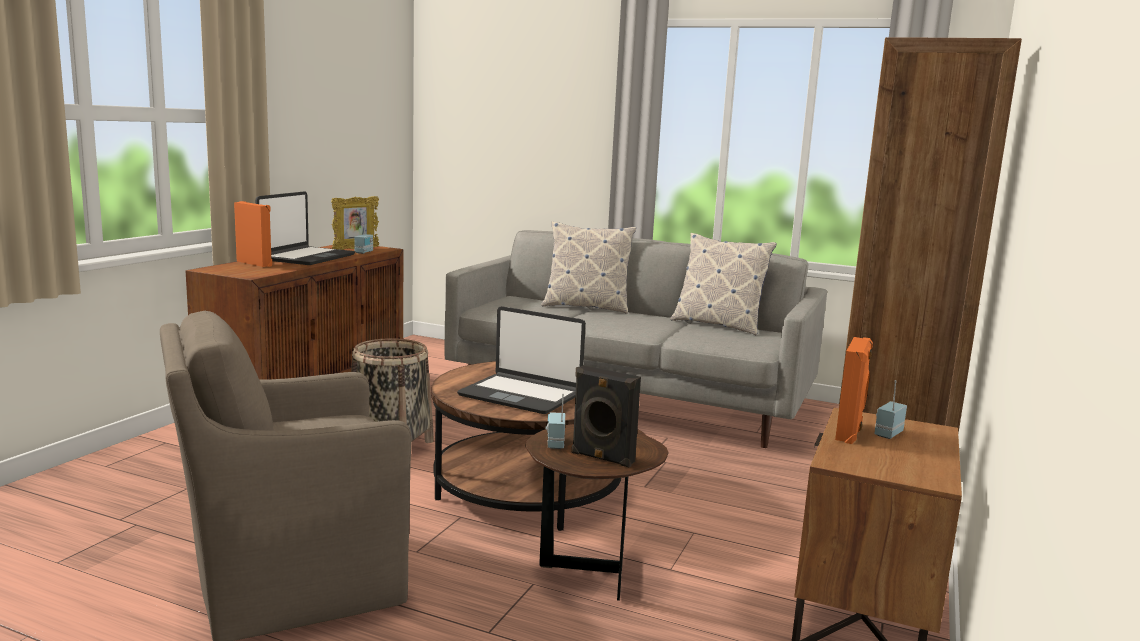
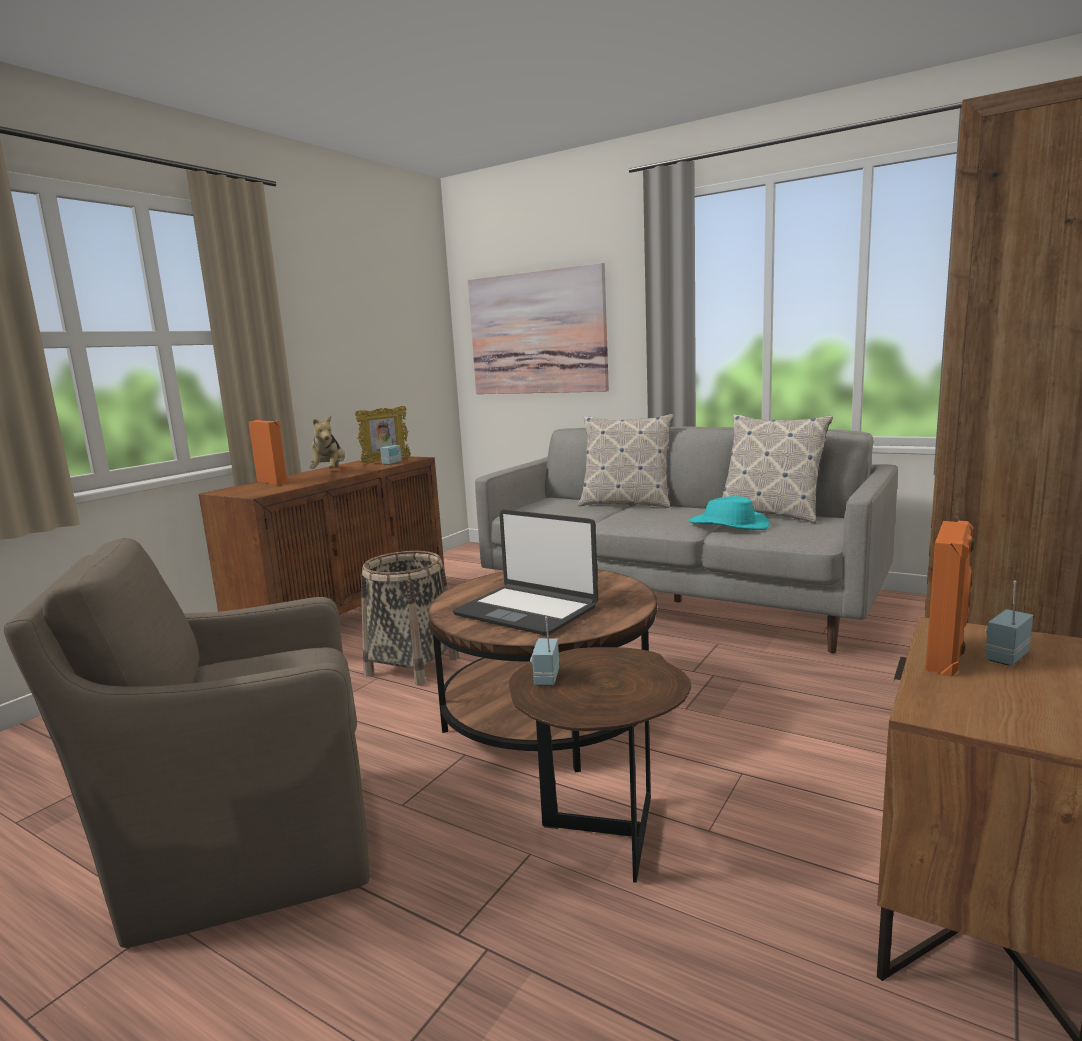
camera: 10 degrees right, 0 degrees up
(306, 257) = (330, 472): laptop -> plush toy
(503, 132) = (537, 333): none -> picture
(602, 458) = (600, 699): black speaker -> none
(682, 333) = (728, 525): none -> turquoise hat

